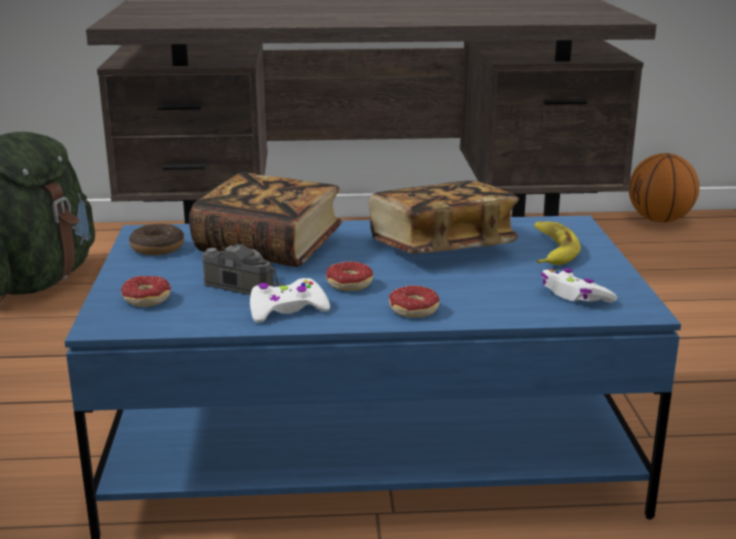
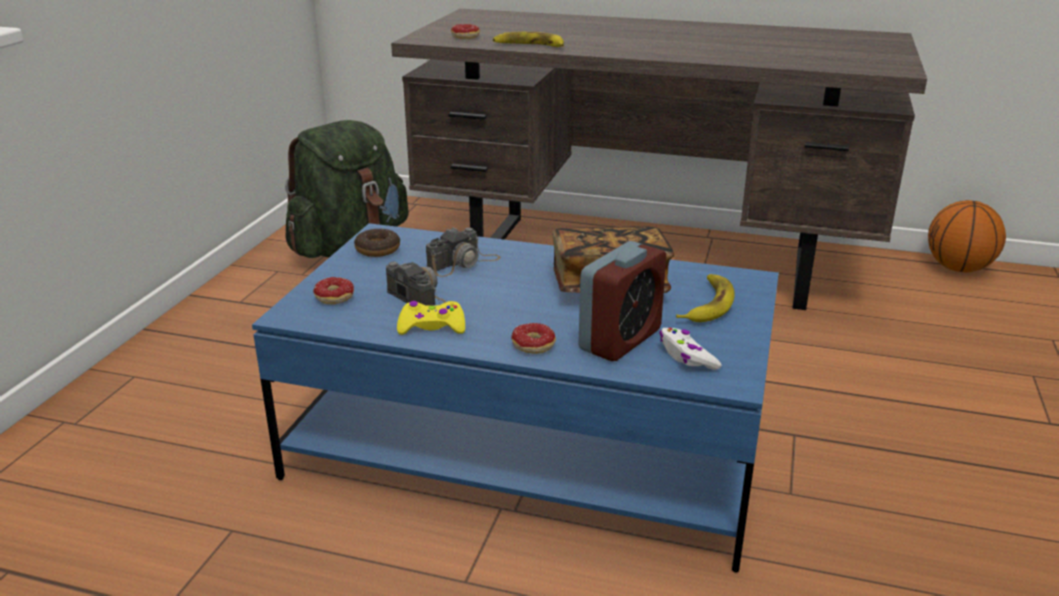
camera: 20 degrees right, 5 degrees up
(247, 23) = (529, 46): none -> banana
(268, 247) = (463, 263): book -> camera
(287, 310) = (432, 326): white game controller -> yellow game controller
(345, 287) = (495, 313): donut -> donut (461, 38)
(497, 291) = (620, 339): none -> alarm clock

